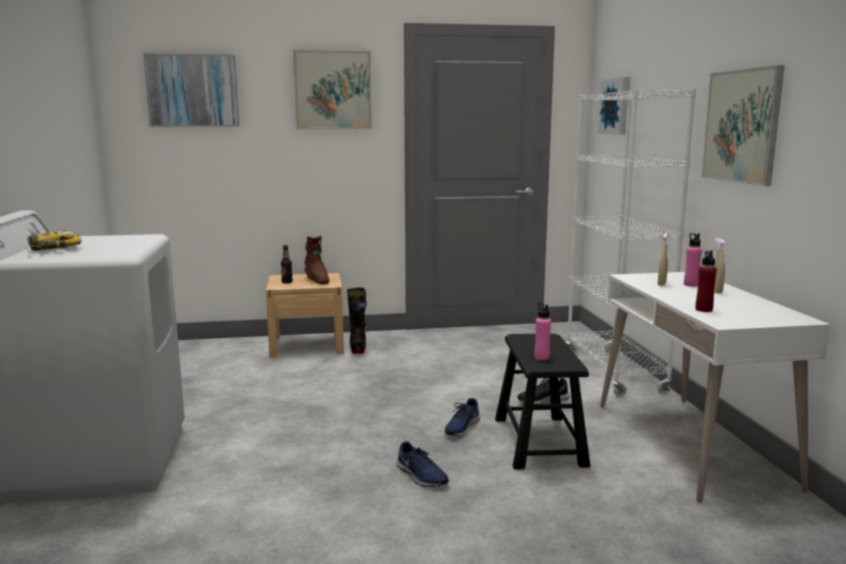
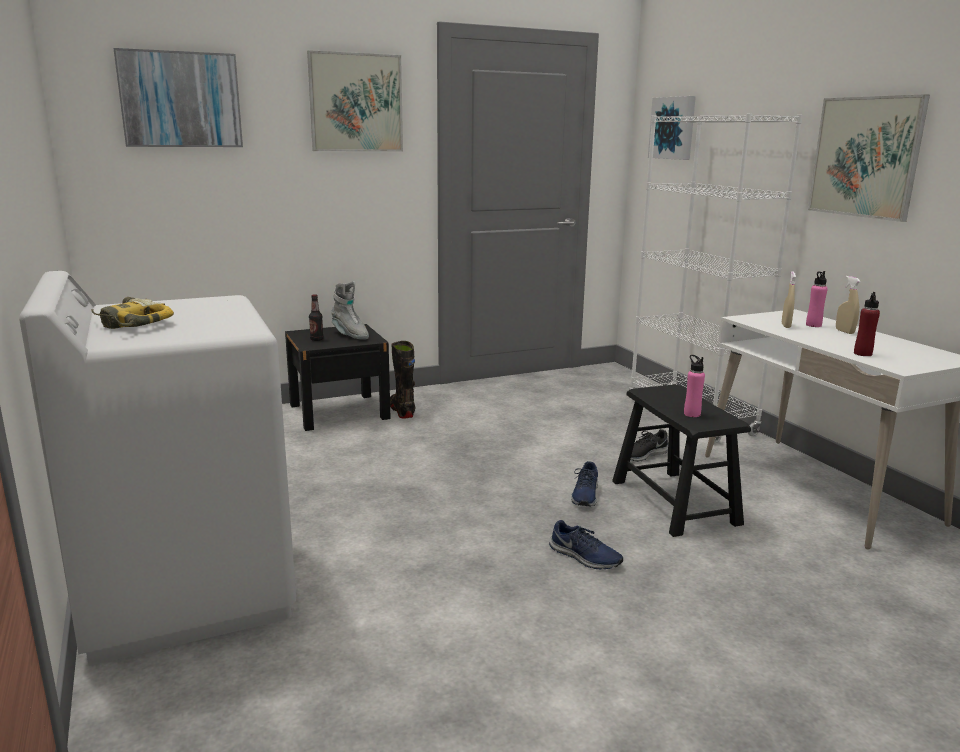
camera: 15 degrees left, 5 degrees up
(307, 345) = (339, 411): beige nightstand -> black nightstand
(316, 280) = (350, 335): brown boot -> grey boot

